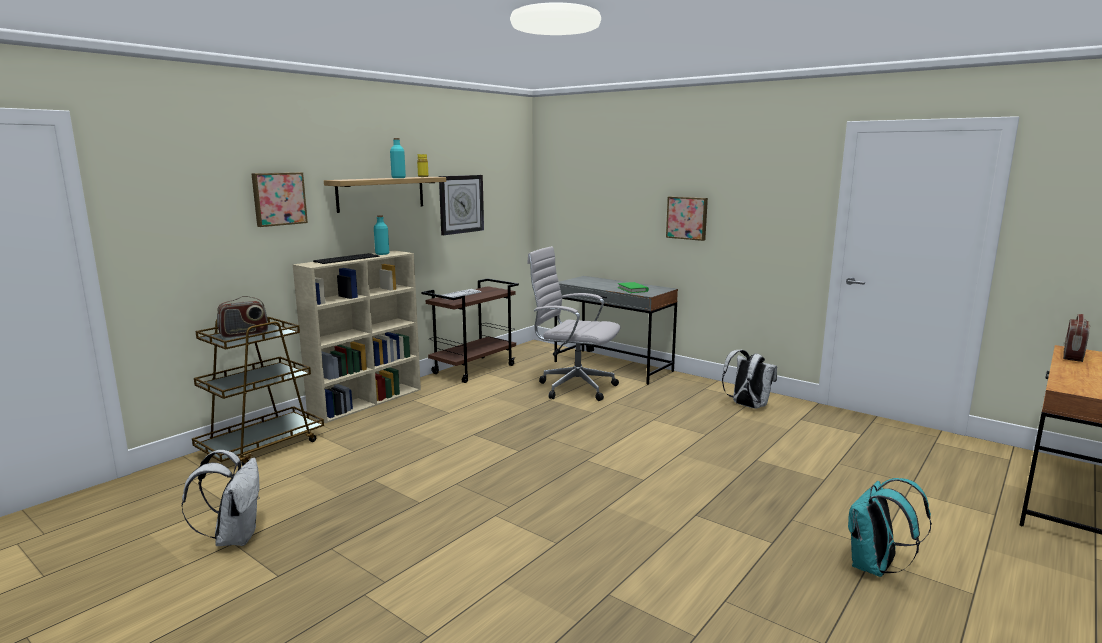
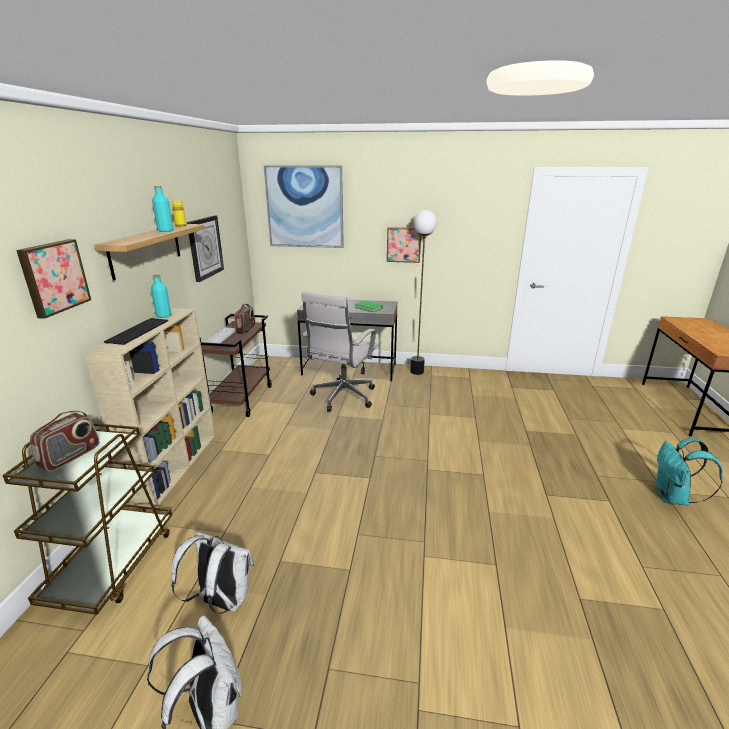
camera: 30 degrees left, 10 degrees up
(573, 387) = (342, 398): white office chair -> white office chair turned 60 degrees counterclockwise
(587, 172) = (305, 207): none -> picture
(691, 382) = (417, 371): none -> floor lamp
(747, 406) = (471, 384): white backpack -> white backpack (221, 601)
(1073, 356) = (682, 324): radio -> radio (246, 329)

